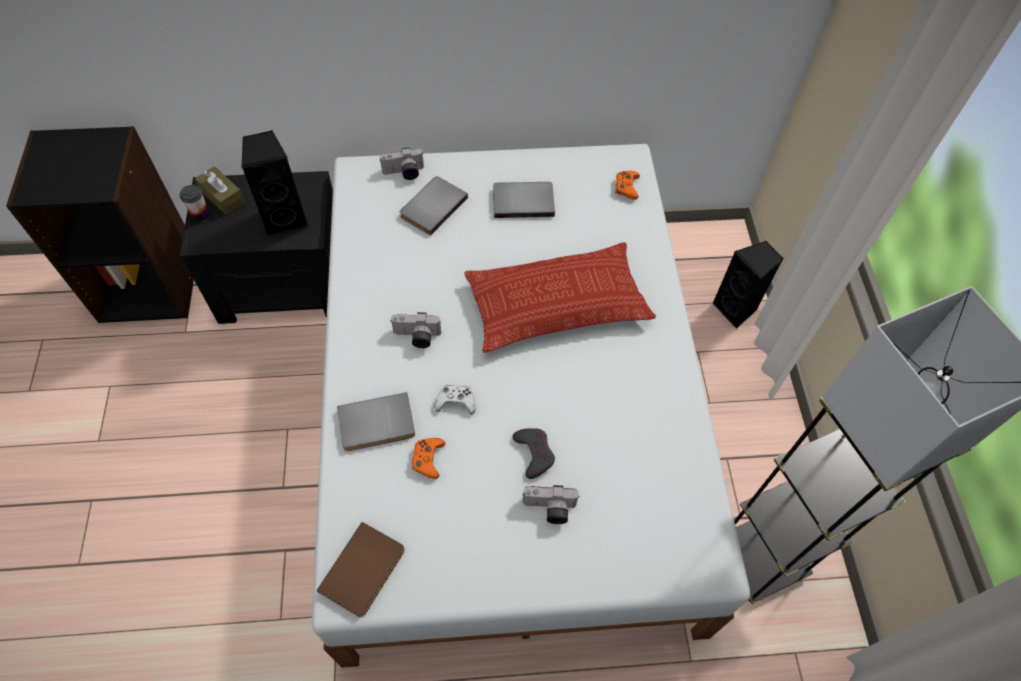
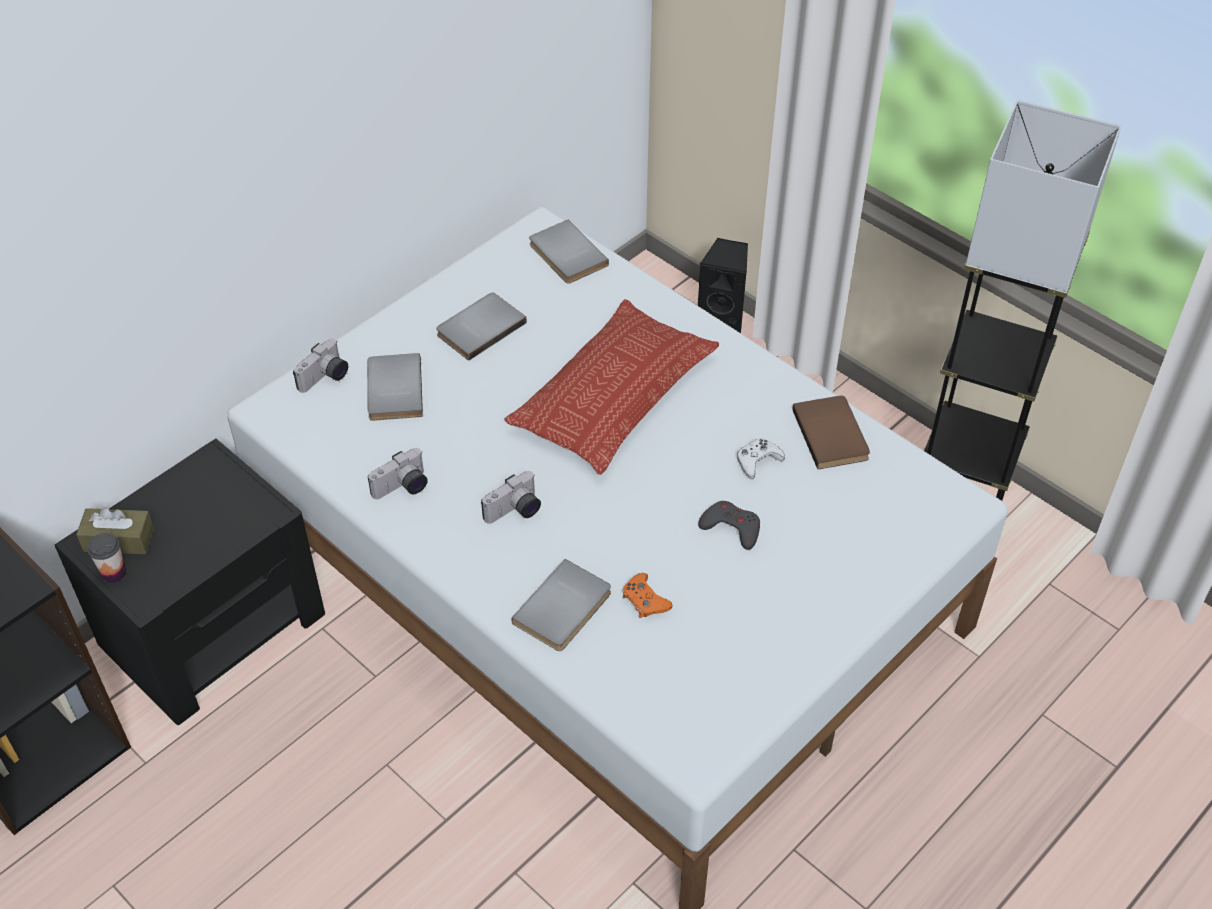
camera: 40 degrees left, 10 degrees down
(285, 218) = (222, 512): black speaker -> none
(365, 571) = (693, 726): brown book -> brown book (833, 434)
(456, 402) = (615, 538): white game controller -> white game controller (757, 461)
(549, 509) = (792, 560): camera -> camera (403, 488)
(626, 187) = (565, 255): orange game controller -> grey book

